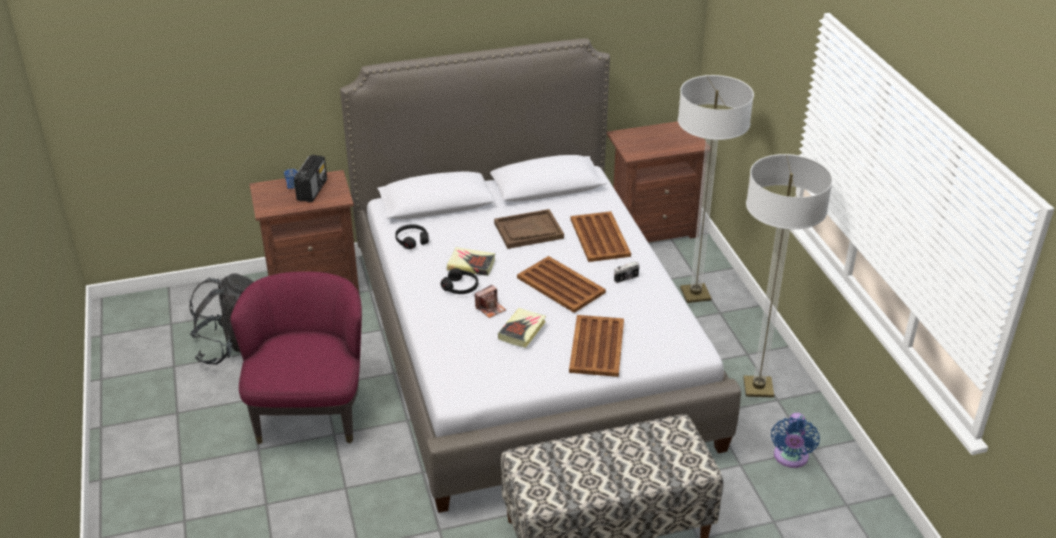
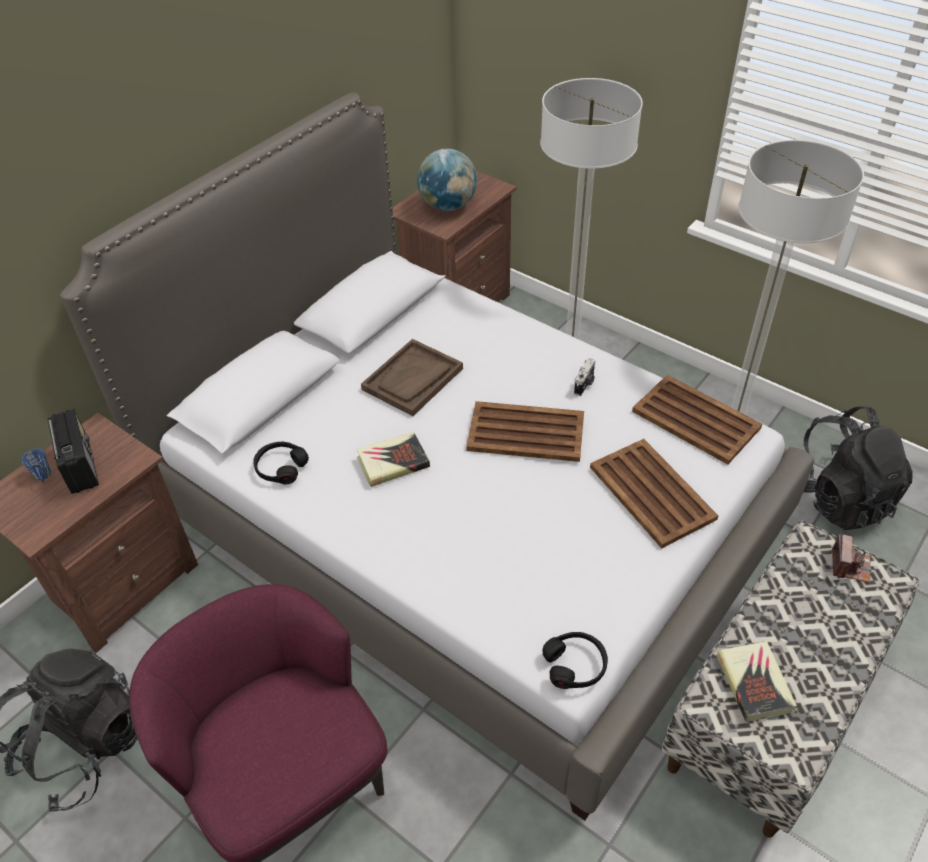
camera: 35 degrees left, 10 degrees up
(460, 287) = (412, 502): black headphones -> black headphones (575, 665)
(490, 308) = (481, 512): camera -> camera (849, 566)
(522, 330) = (551, 522): book -> book (754, 683)
(600, 237) = (500, 346): brown tray -> brown tray (695, 419)
(651, 143) = (448, 206): none -> globe
(790, 458) = (838, 497): blue fan -> black backpack

